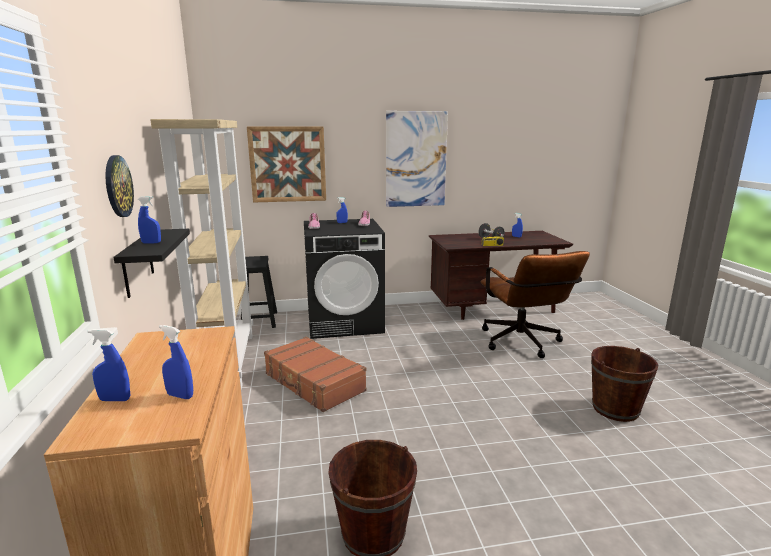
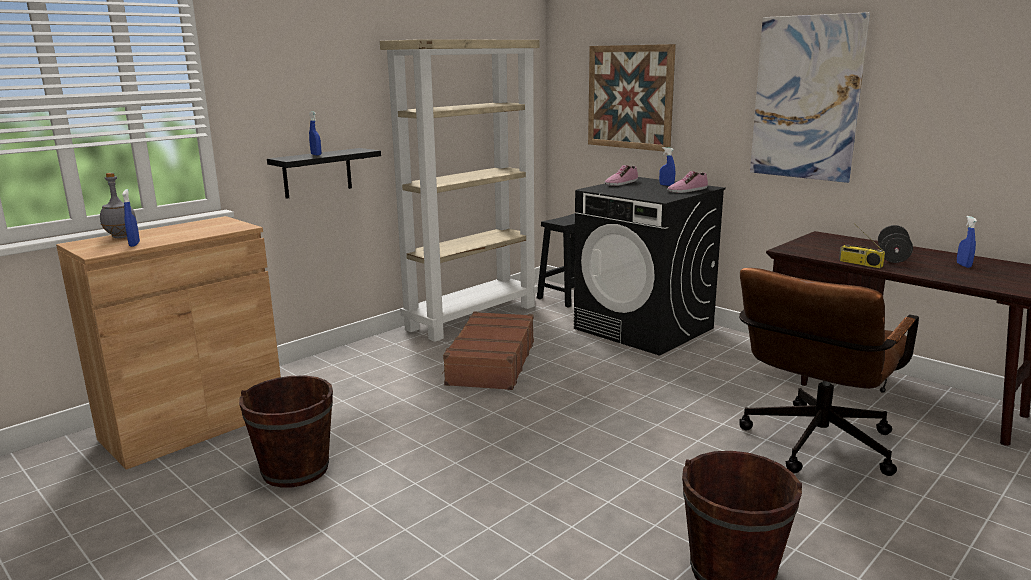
camera: 55 degrees right, 0 degrees up
(115, 399) = (121, 237): blue spray bottle -> grey bottle
(118, 186) = (295, 101): wall clock -> none

